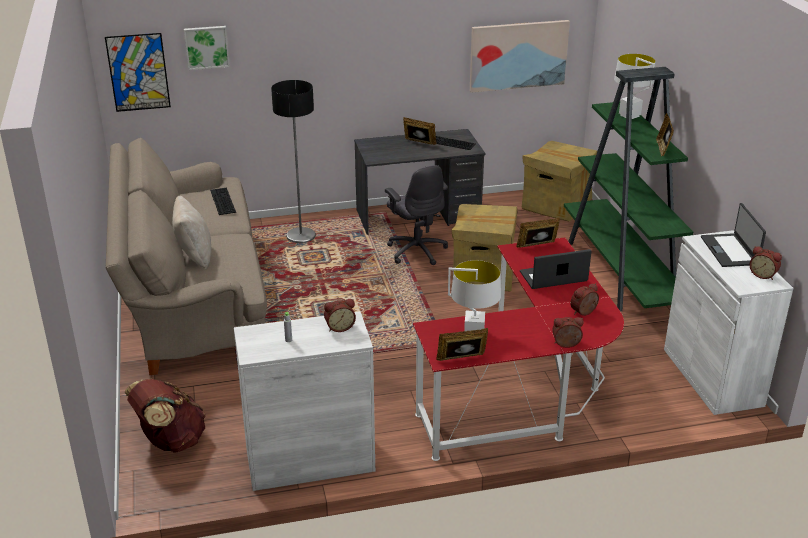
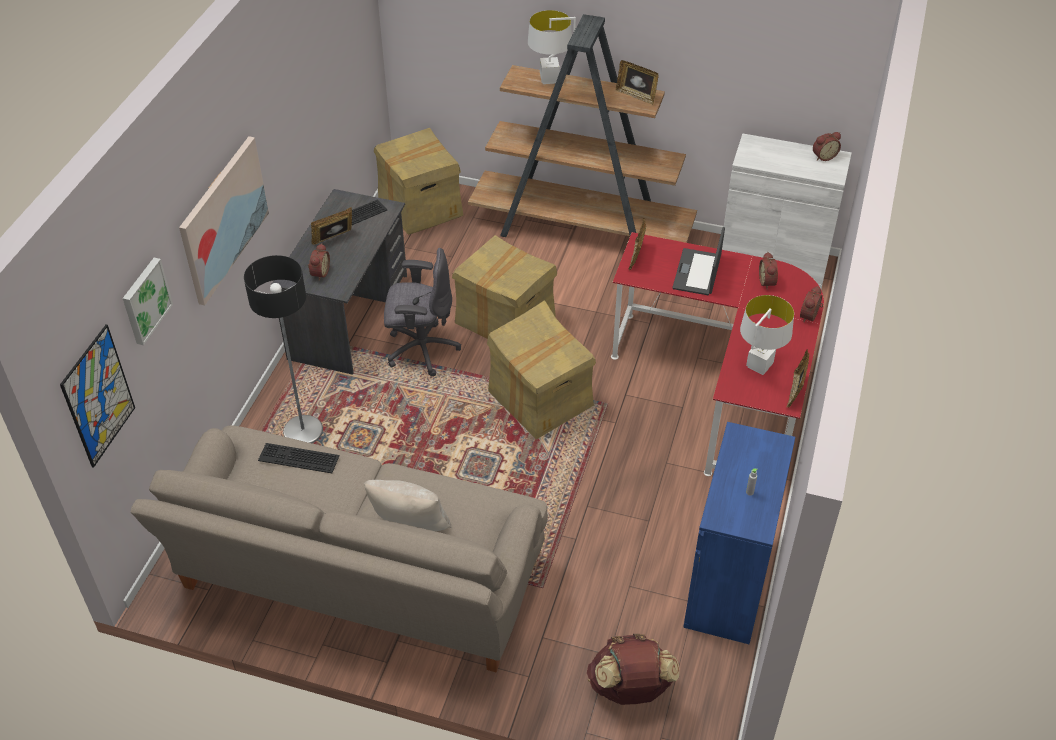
camera: 60 degrees left, 15 degrees up
(310, 460) = (728, 582): white cabinet -> blue cabinet
(339, 327) = (748, 446): alarm clock -> alarm clock (319, 273)
(420, 312) = (540, 398): none -> cardboard box
(518, 55) = (344, 75): picture -> picture (223, 219)
(621, 273) = (581, 230): green bookcase -> brown bookcase
(730, 250) = (775, 152): laptop -> none

